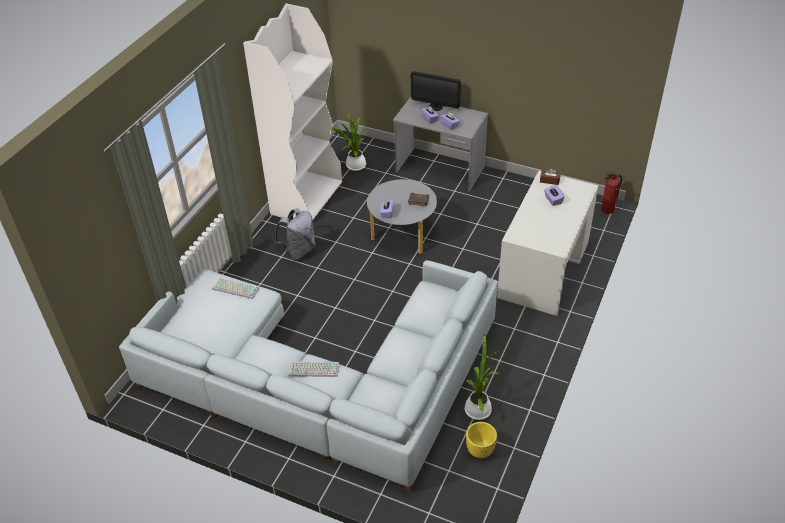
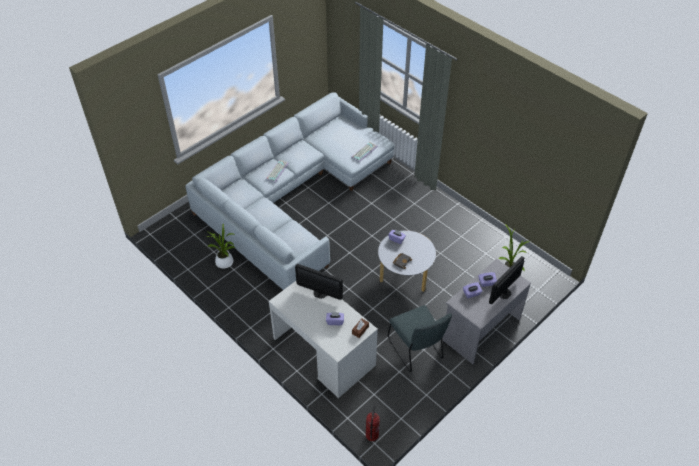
camera: 110 degrees right, 5 degrees up
(299, 251) = (415, 214): grey backpack -> none
(306, 197) = (476, 232): white bookcase -> none
(480, 451) = (196, 252): yellow planter -> none
(494, 204) = (416, 350): none -> grey chair
(525, 221) = (320, 293): none -> monitor

